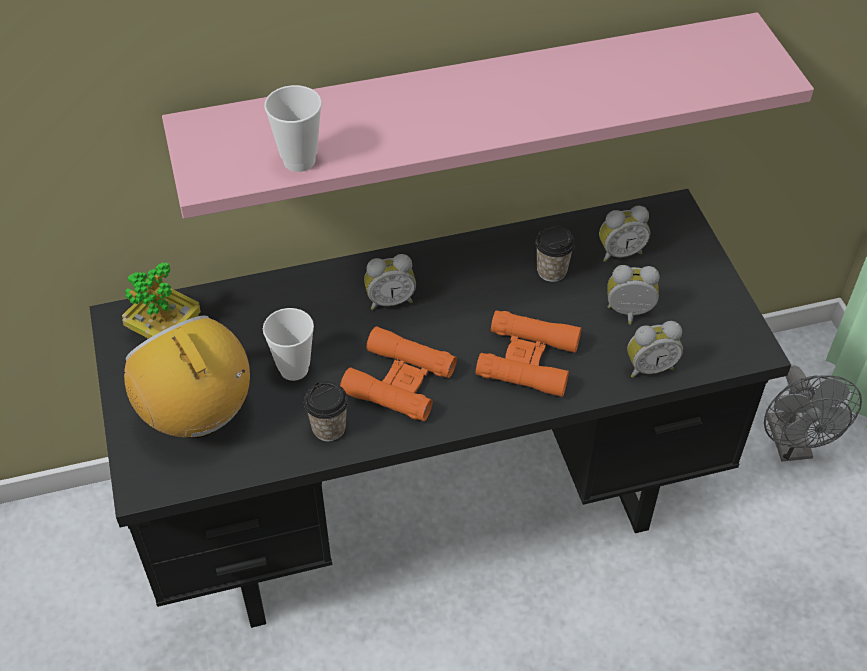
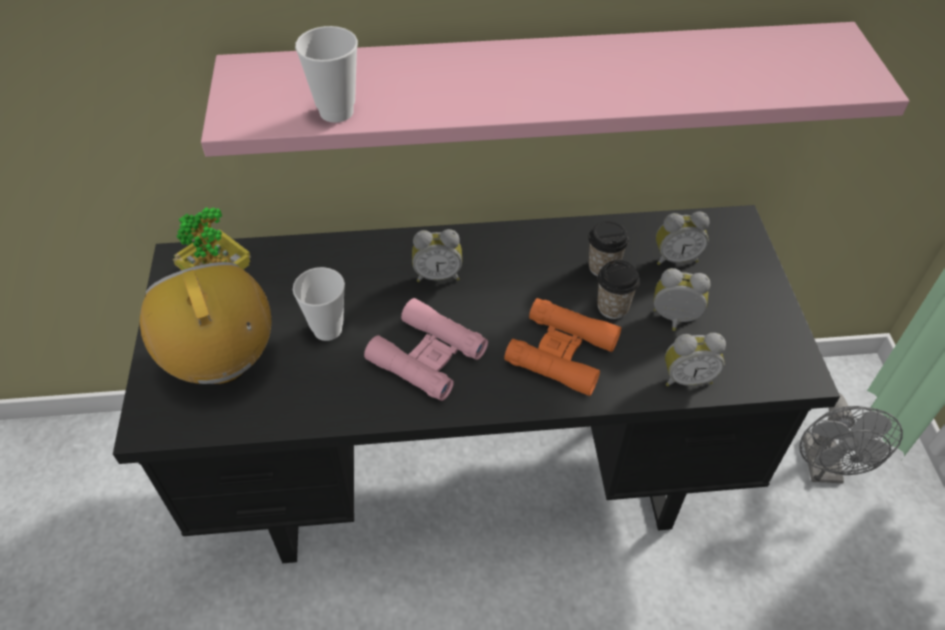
camera: 10 degrees right, 0 degrees up
(329, 428) = (346, 394): cup -> cup (612, 307)
(399, 381) = (427, 356): orange binoculars -> pink binoculars

